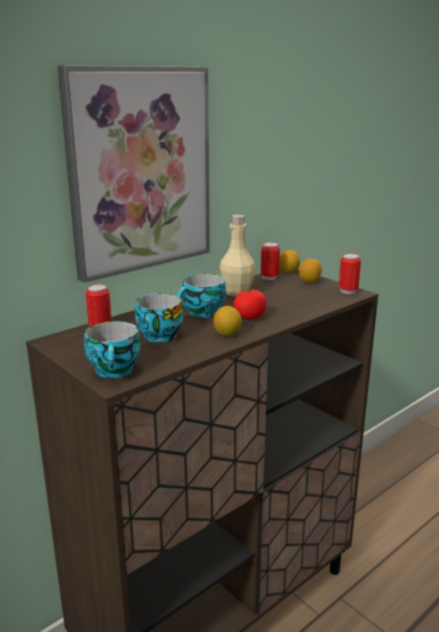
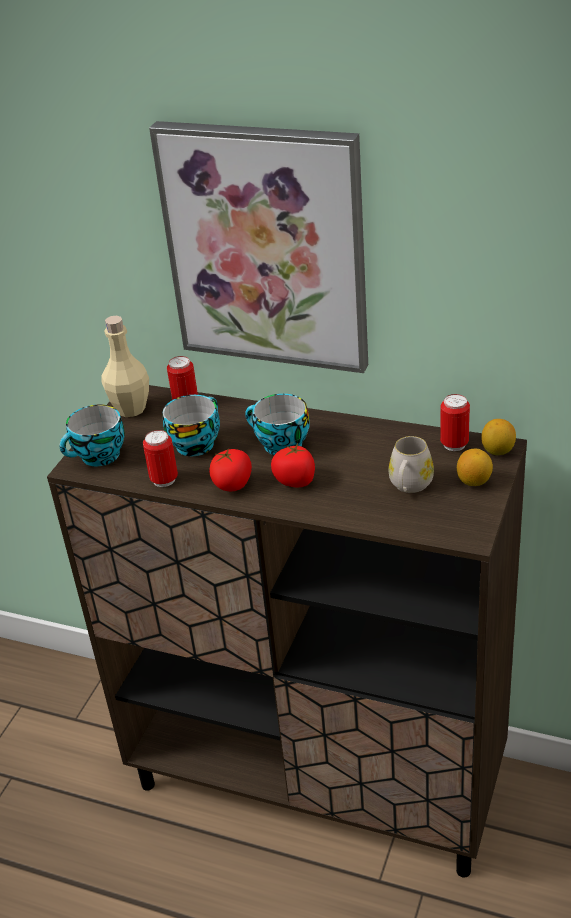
camera: 65 degrees right, 15 degrees up
(227, 334) = (232, 484): lemon -> tomato
(237, 293) = (369, 442): beige bottle -> beige bottle (131, 409)
(294, 294) = (409, 486): none -> white mug
(348, 291) = (468, 526): can -> can (164, 480)

